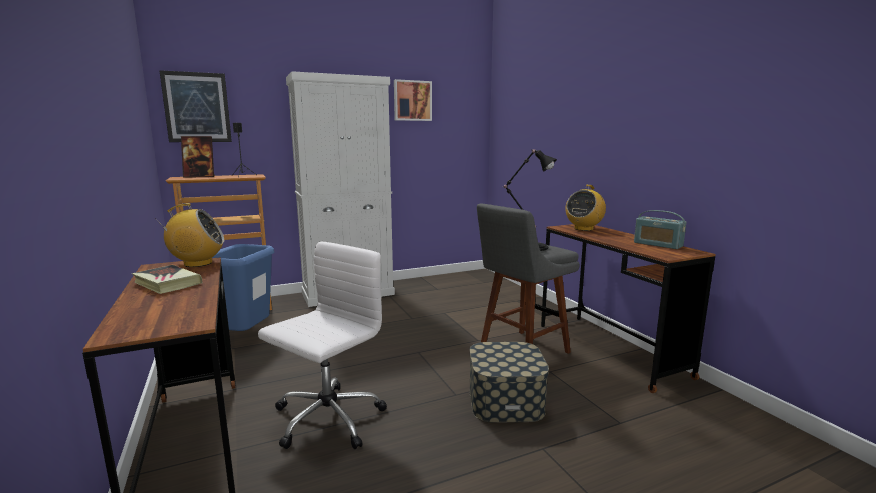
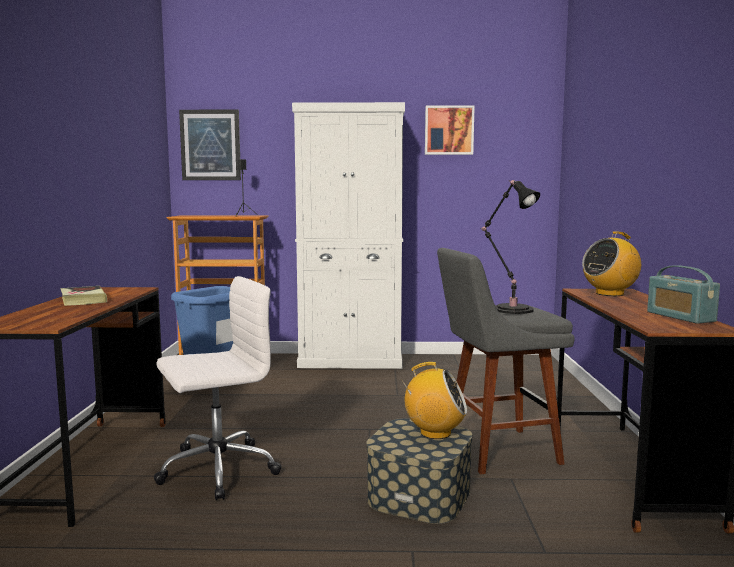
camera: 25 degrees right, 5 degrees down
(197, 263) = (131, 290): radio -> radio (435, 433)
(200, 176) = (204, 215): picture frame -> none

